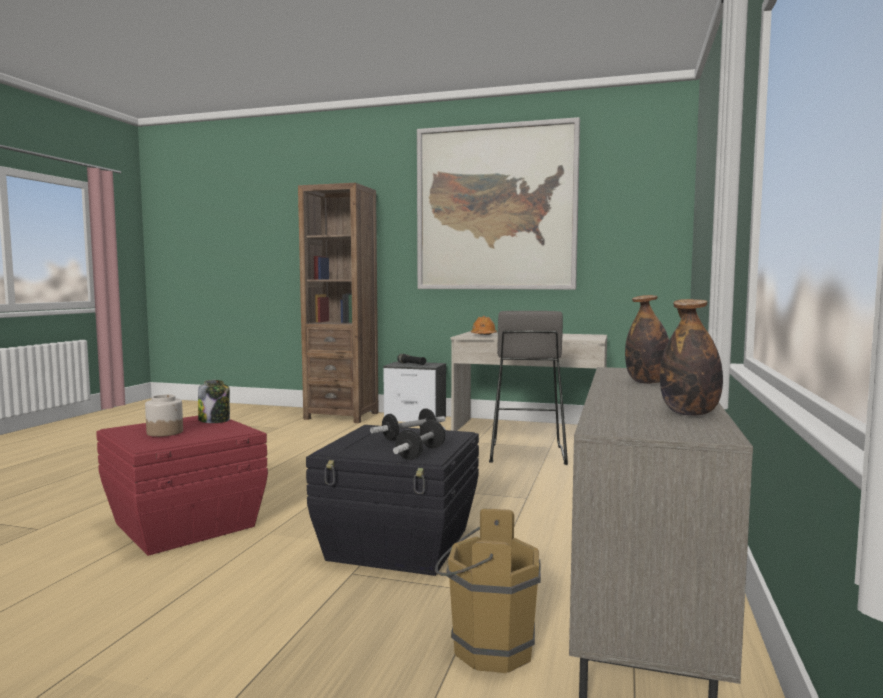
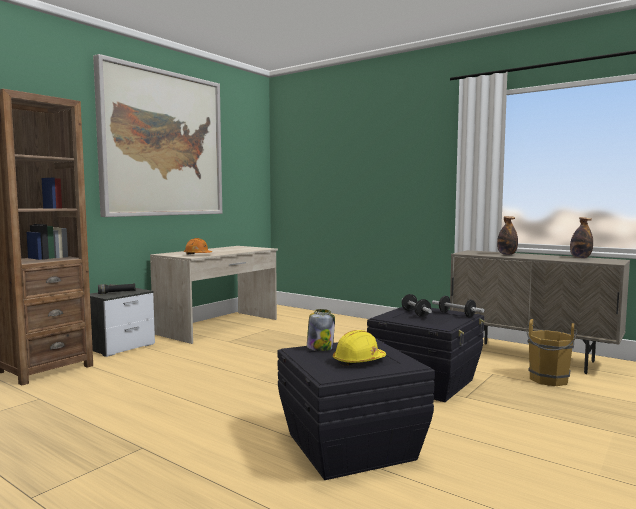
camera: 70 degrees left, 0 degrees up
(165, 432) = (358, 361): jar -> yellow hard hat
(185, 524) = (348, 446): red storage box -> black storage box
(526, 454) = (276, 335): grey stool -> none

